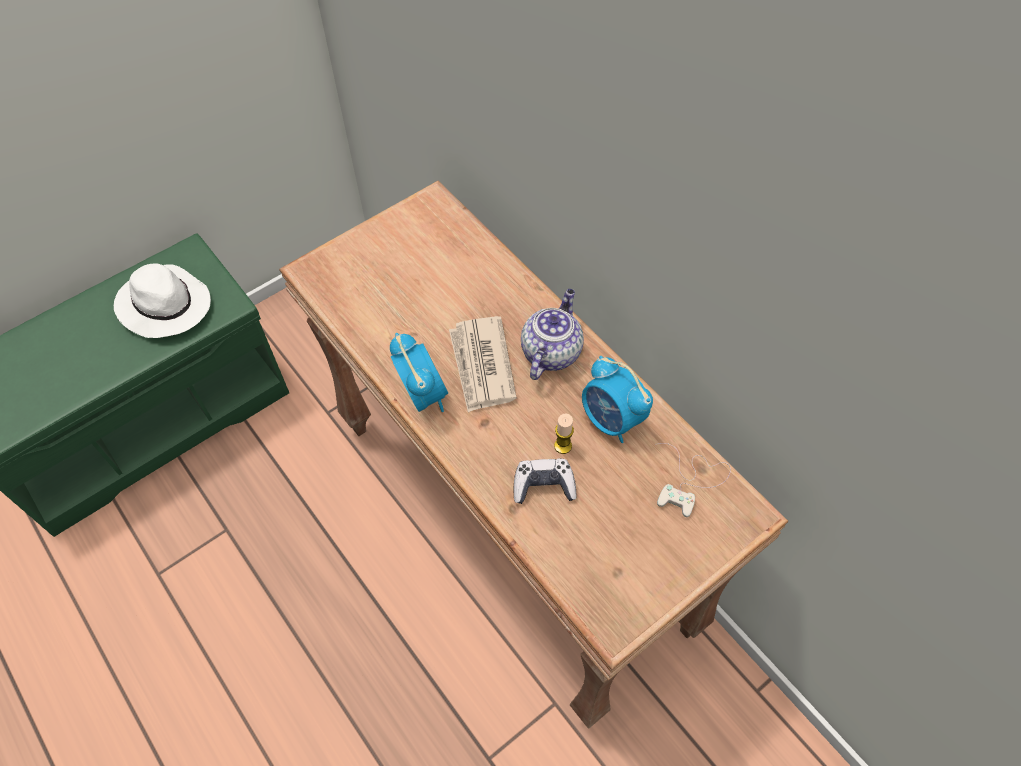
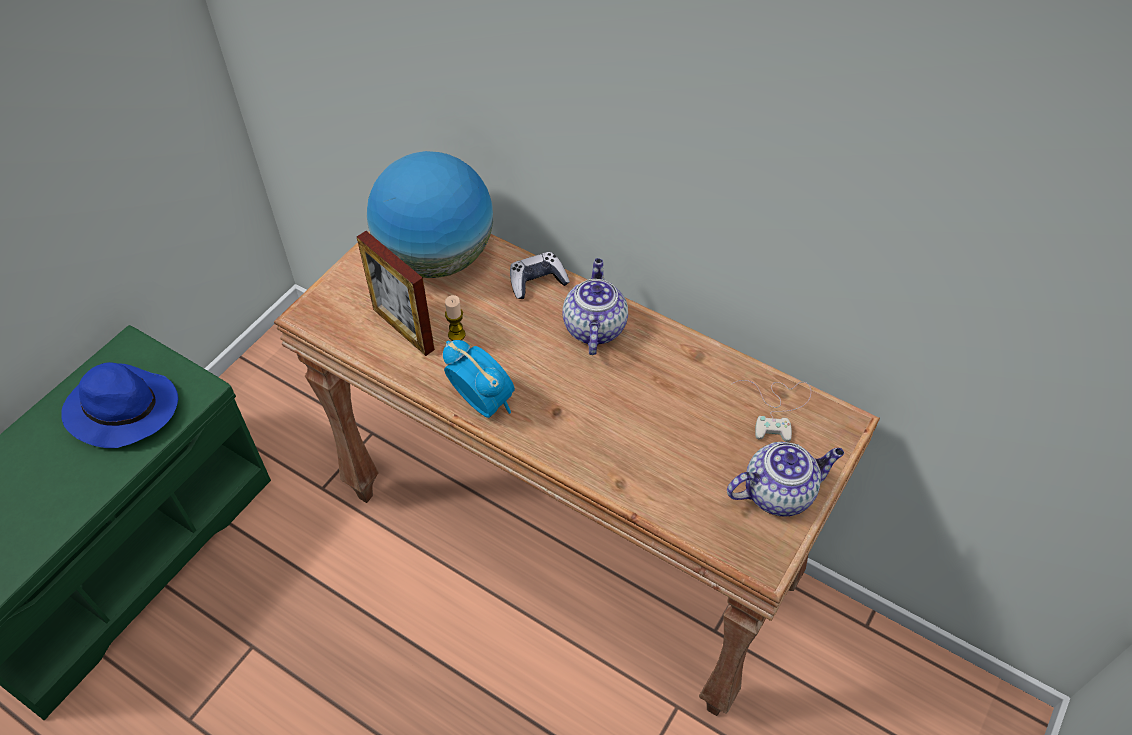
camera: 20 degrees left, 5 degrees down
(164, 305) = (121, 409): white hat -> blue hat
(383, 306) = (403, 329): none -> picture frame
(437, 247) = (436, 258): none -> globe
(482, 366) = (531, 359): newspaper -> none
(544, 485) = (641, 453): game controller -> game controller (537, 281)
(563, 446) = (643, 411): candle -> candle (456, 334)
(611, 420) = (680, 374): alarm clock -> none
(657, 563) = (779, 492): none -> teapot

